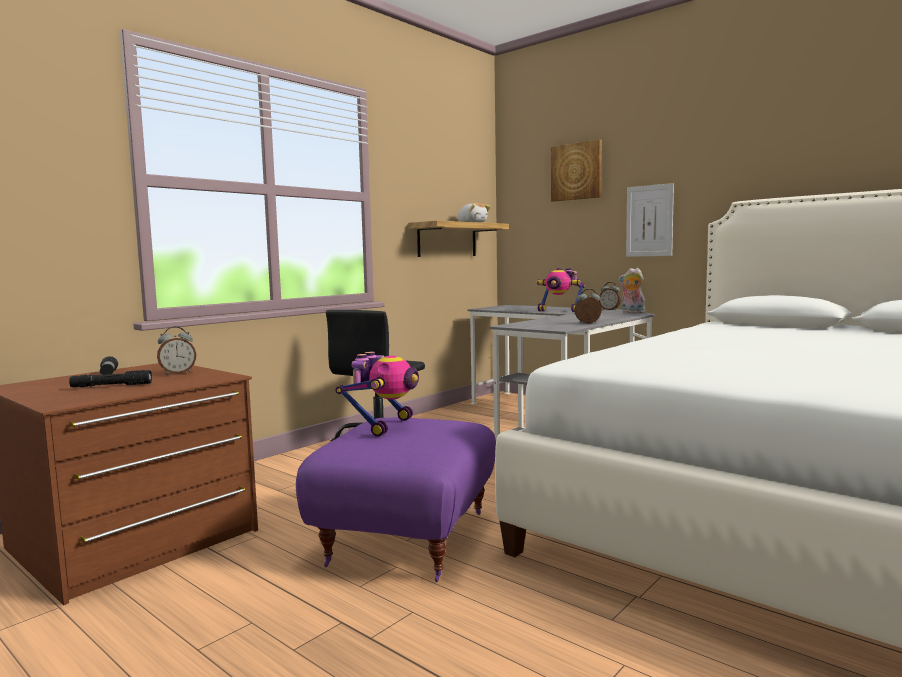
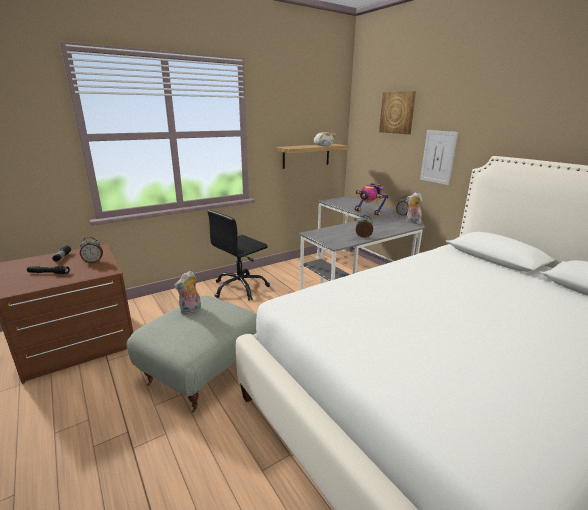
camera: 15 degrees right, 15 degrees up
(384, 426) = (191, 311): toy robot -> plush toy
(405, 538) = (201, 371): purple ottoman -> grey ottoman

